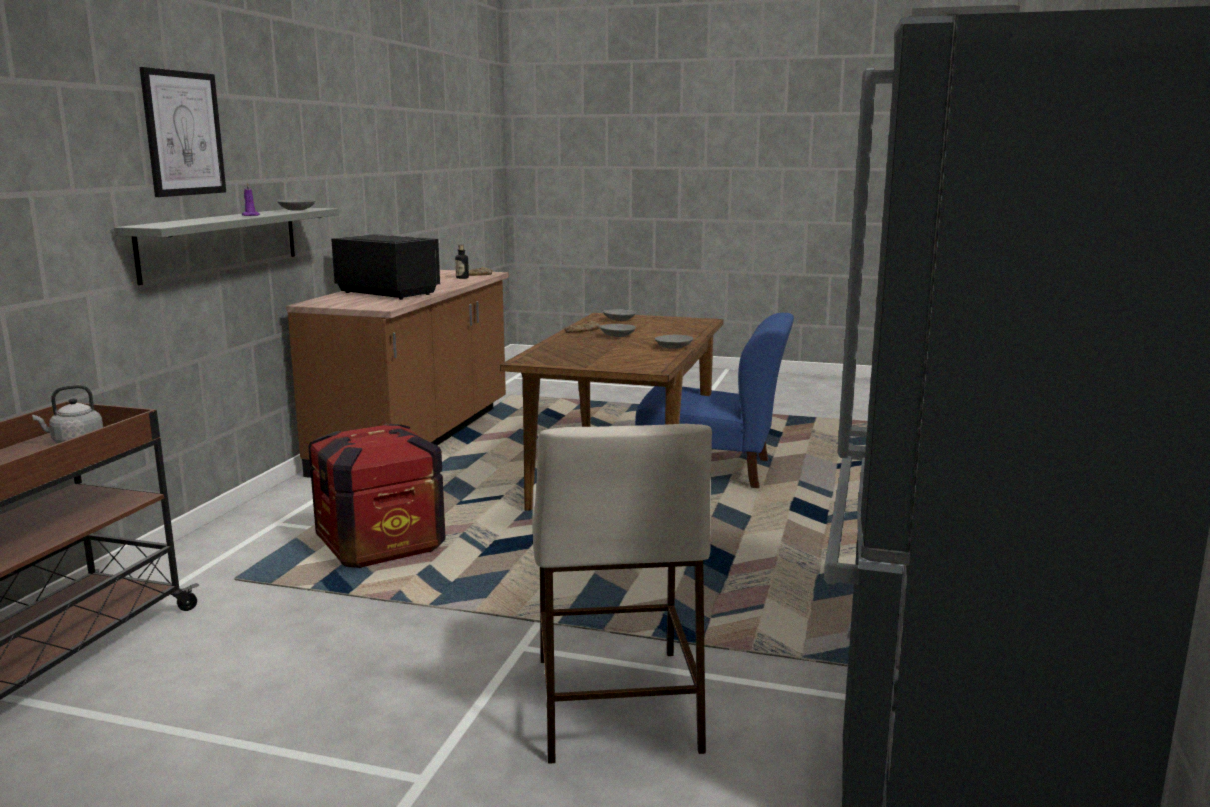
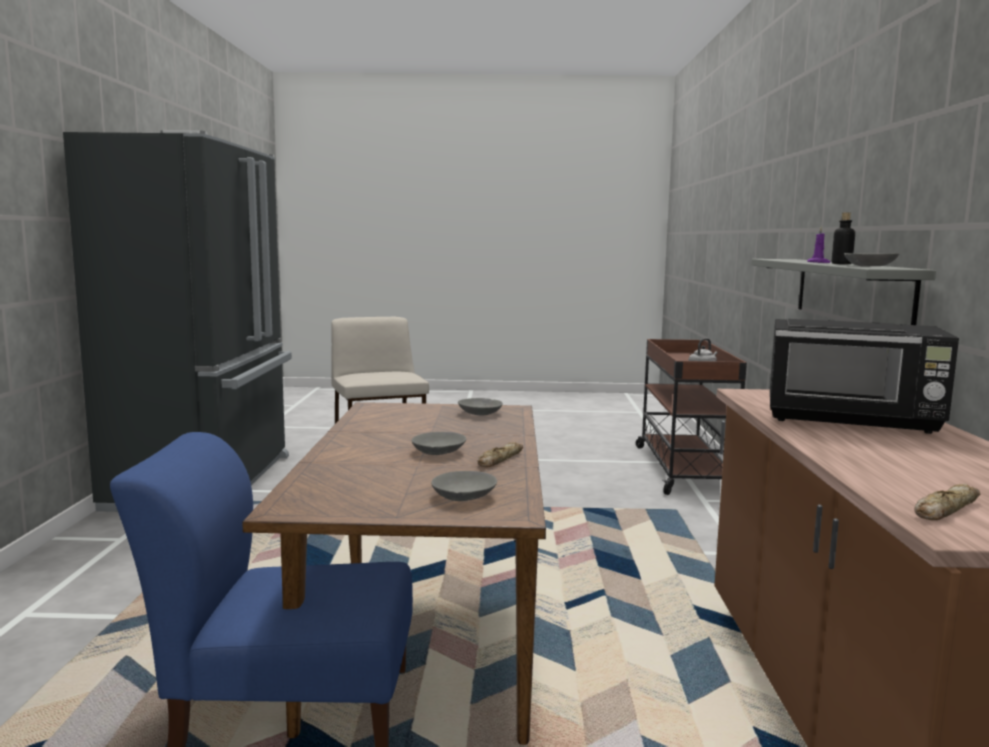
camera: 165 degrees right, 5 degrees down
(183, 133) = (843, 178): picture -> none
(380, 545) = (615, 542): crate -> none
(462, 278) = (922, 489): bottle -> bottle (841, 264)
(673, 347) = (352, 434): grey bowl -> grey bowl (480, 413)

